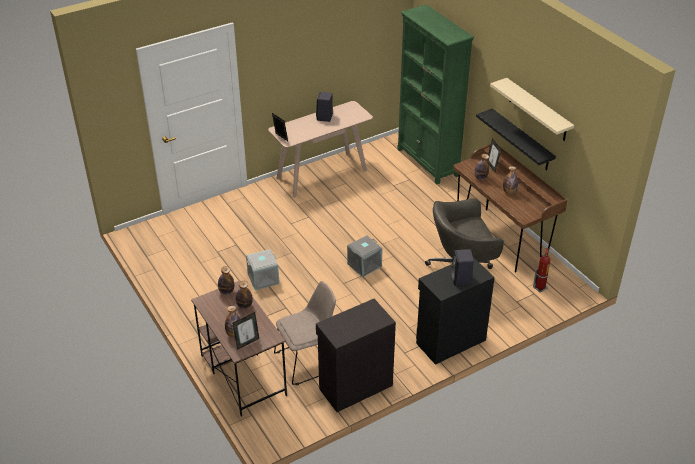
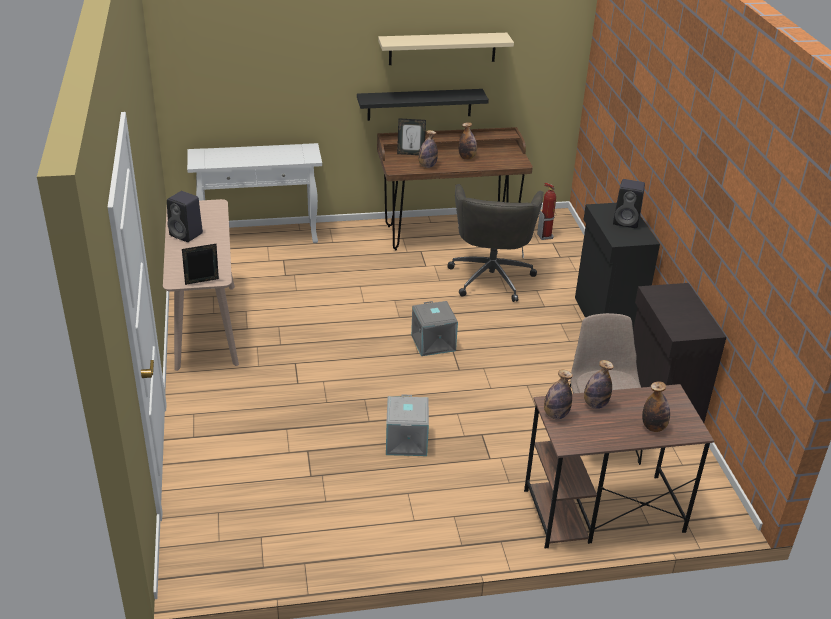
camera: 70 degrees left, 5 degrees down
(247, 342) = (676, 419): picture frame -> none
(428, 162) = (260, 237): green bookcase -> white console table

